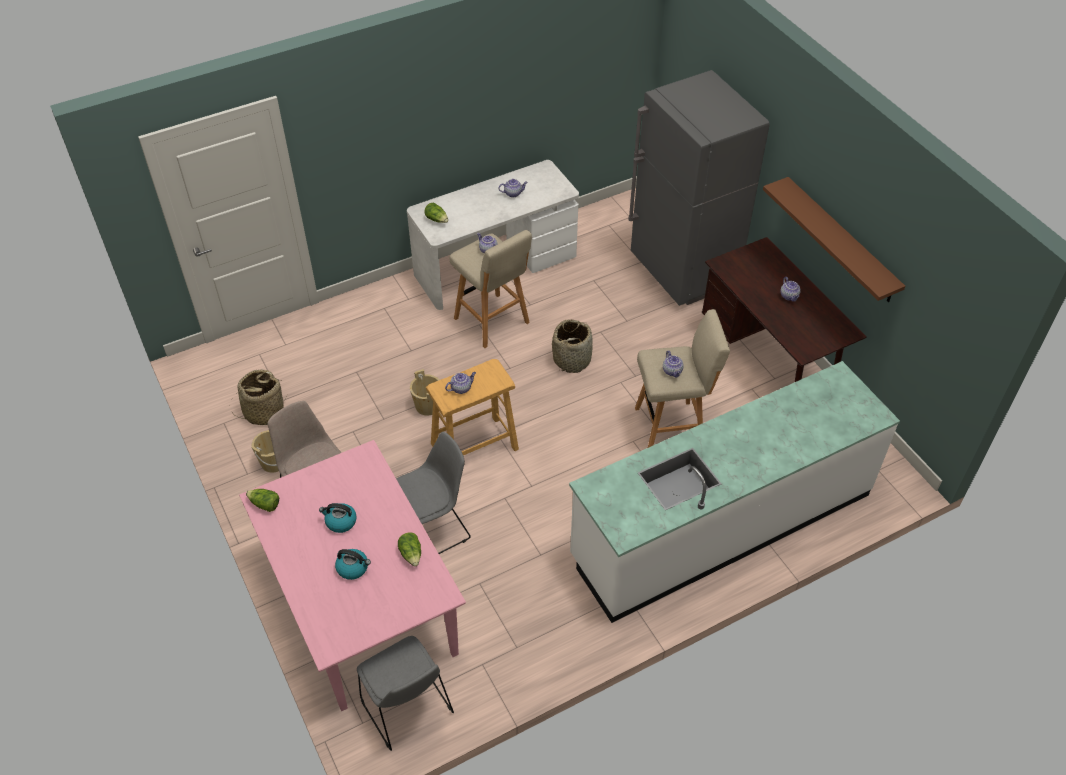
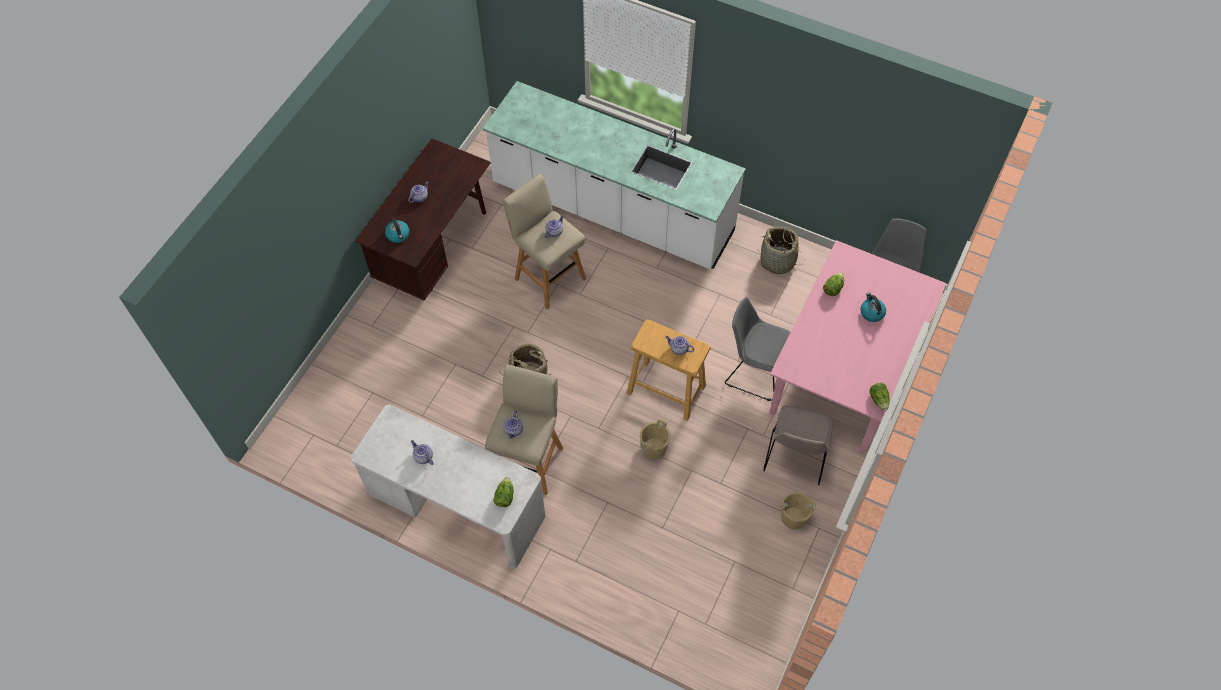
camera: 125 degrees left, 10 degrees up
(264, 411) = (757, 566): basket -> basket (778, 261)
(340, 522) = (848, 344): kettle -> kettle (398, 235)
(683, 272) = (365, 355): grey fridge -> none
(840, 240) = (387, 138): brown shelf -> none

